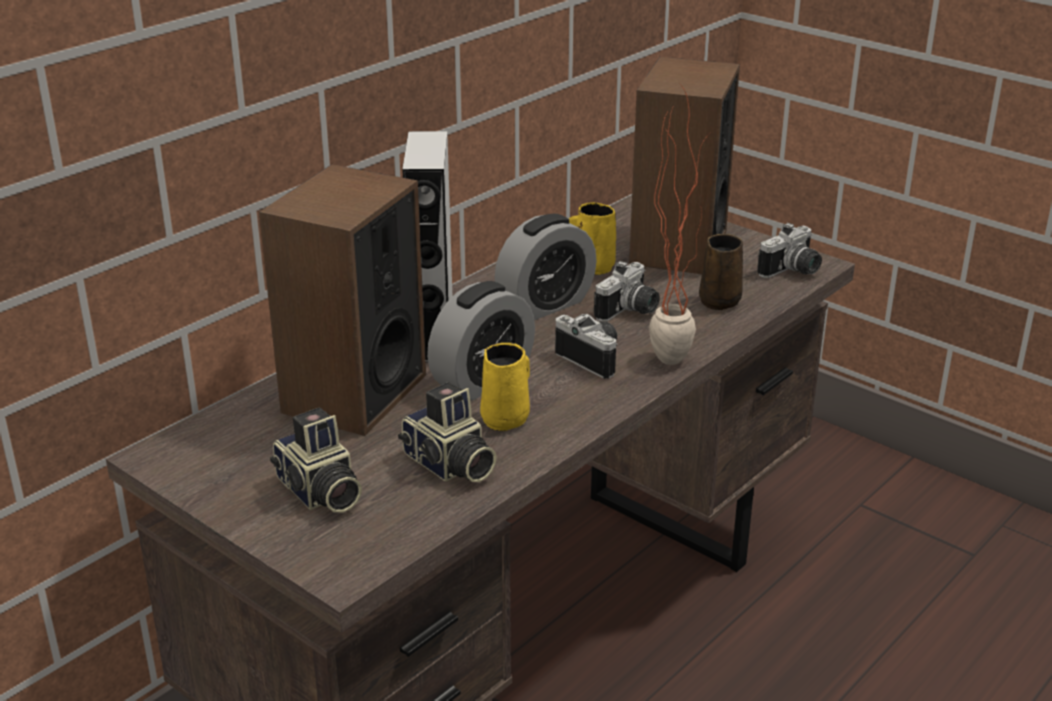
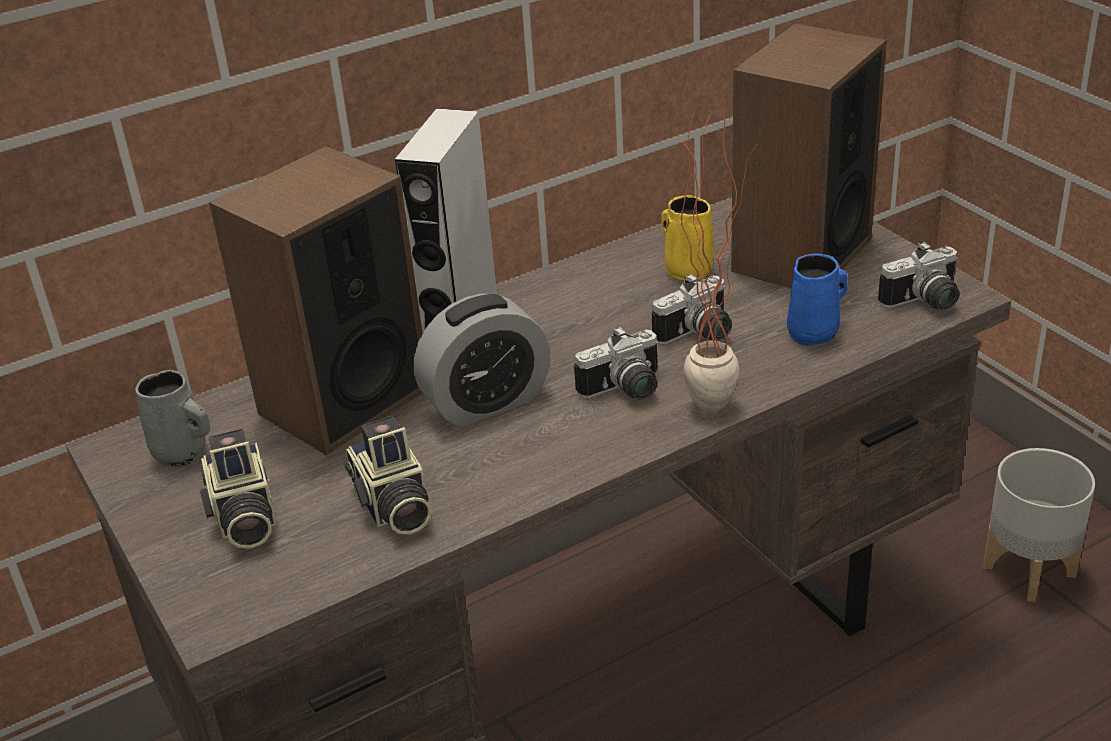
camera: 20 degrees right, 5 degrees up
(229, 452) = (183, 454): none -> grey mug
(507, 418) = (487, 455): yellow mug -> none
(545, 304) = (607, 313): alarm clock -> none
(595, 358) = (625, 391): camera -> camera turned 90 degrees clockwise
(721, 300) = (815, 332): brown mug -> blue mug
(854, 502) = (1030, 571): none -> grey planter

